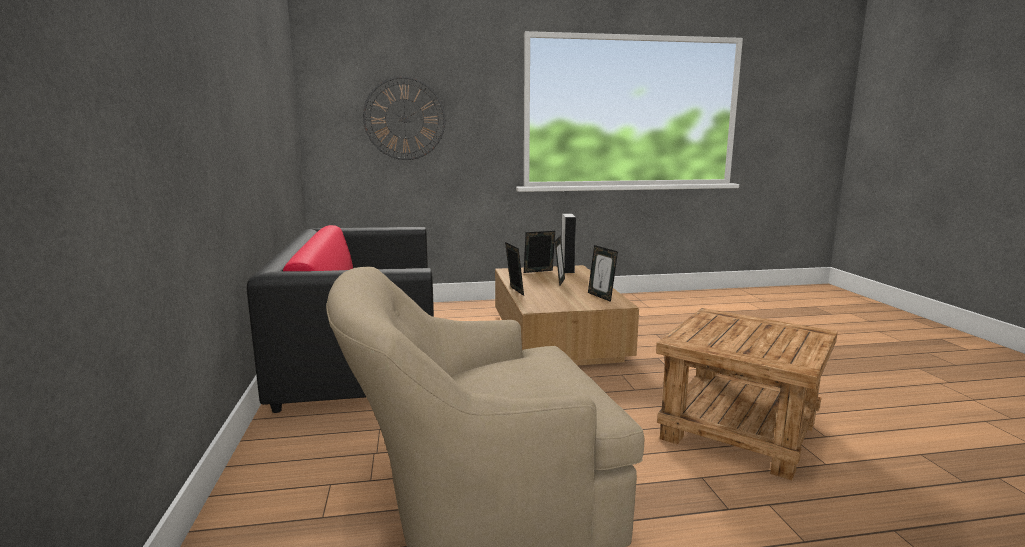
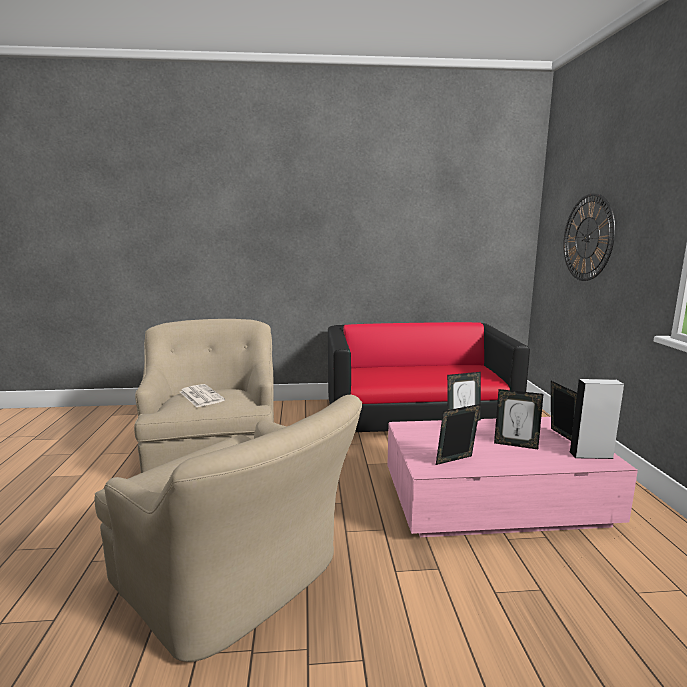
camera: 95 degrees right, 0 degrees up
(528, 382) = (200, 396): none -> newspaper
(556, 336) = (495, 500): brown coffee table -> pink coffee table
(741, 431) = (239, 582): brown side table -> beige armchair

